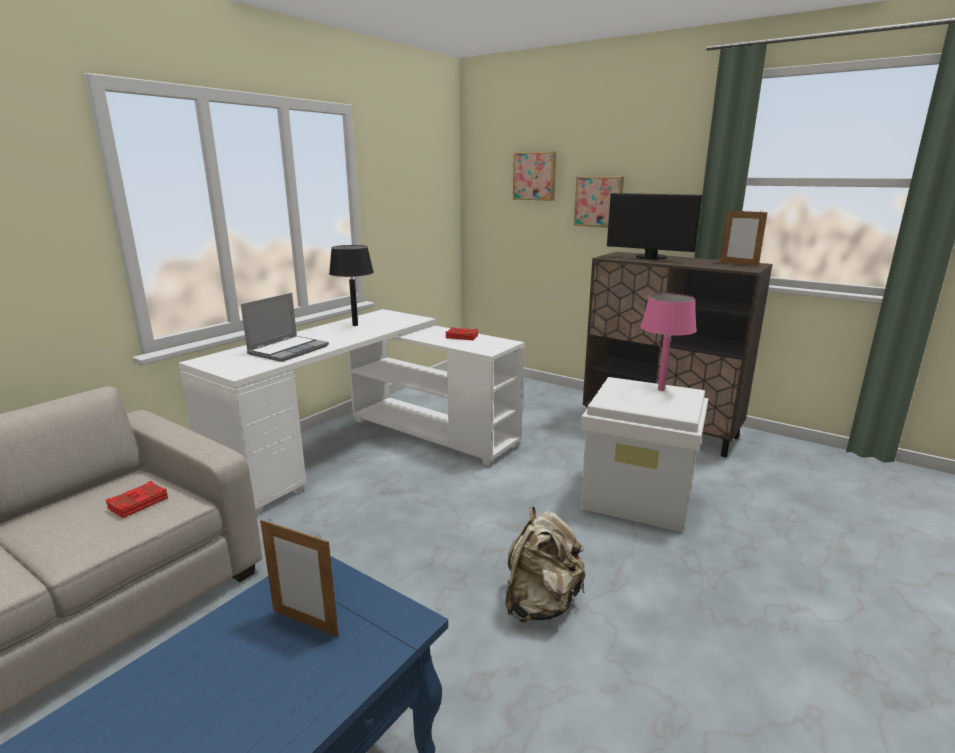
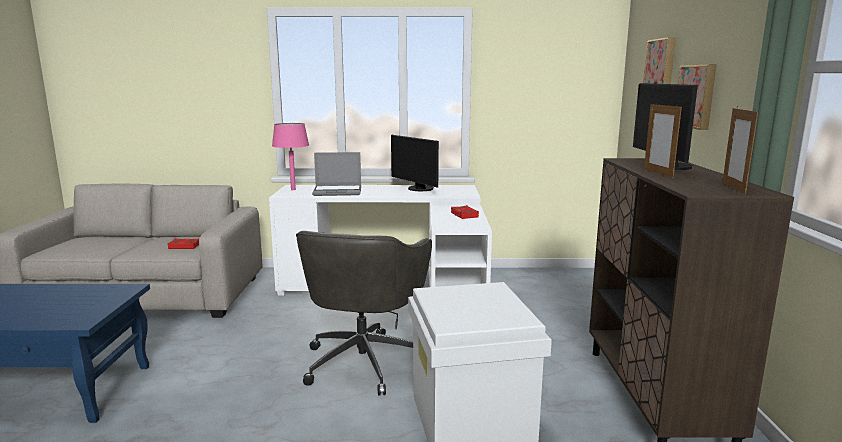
camera: 55 degrees right, 5 degrees down
(305, 623) = (76, 302): picture frame -> picture frame (658, 173)
(355, 325) = (418, 189): black table lamp -> monitor
(492, 511) = (364, 360): none -> grey office chair
(541, 604) = (258, 416): beige backpack -> none
(660, 390) = (504, 306): pink table lamp -> pink table lamp (293, 189)

